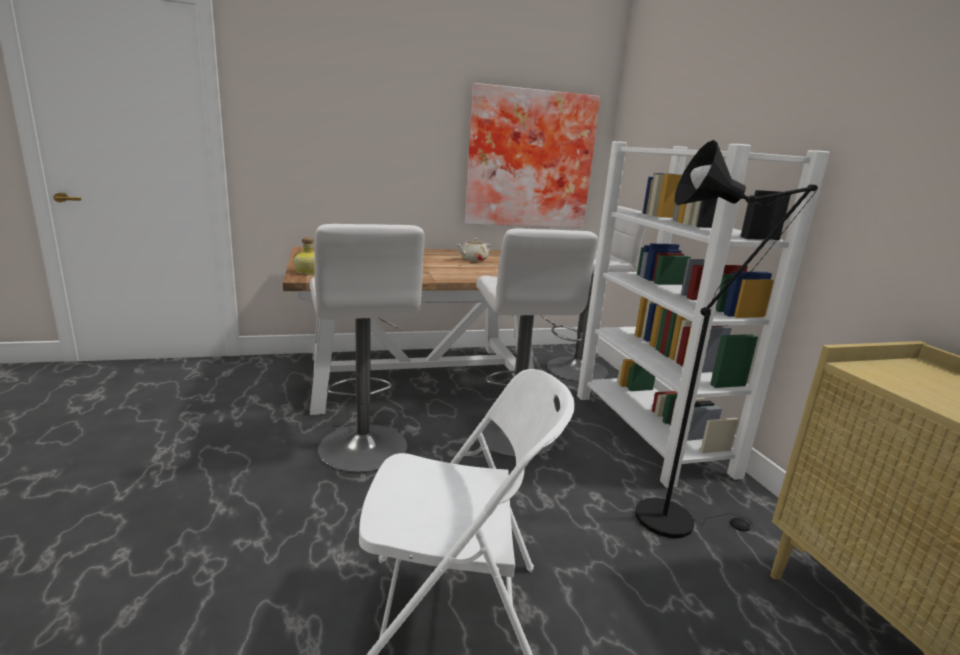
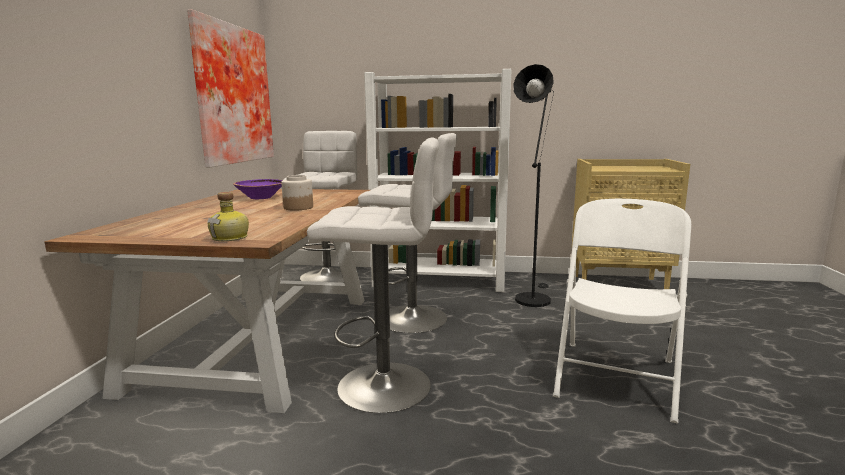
camera: 65 degrees left, 5 degrees down
(435, 272) = (298, 208): none -> jar
(473, 259) = (261, 197): beige teapot -> purple bowl

